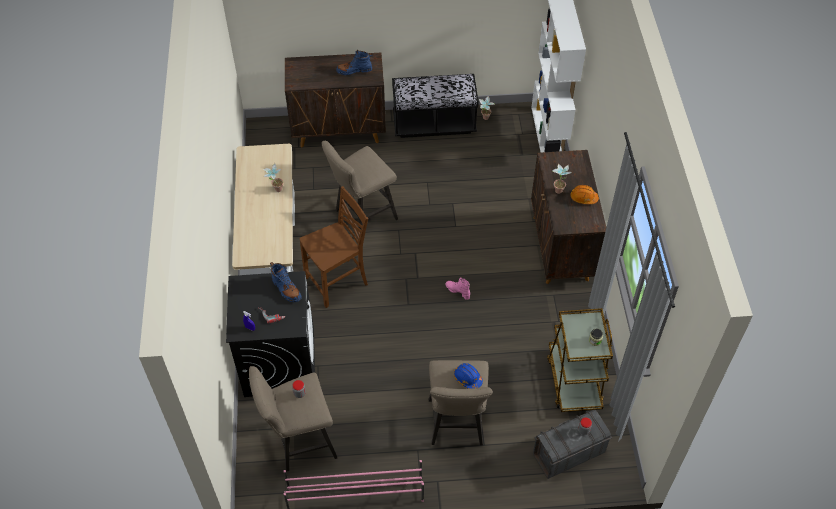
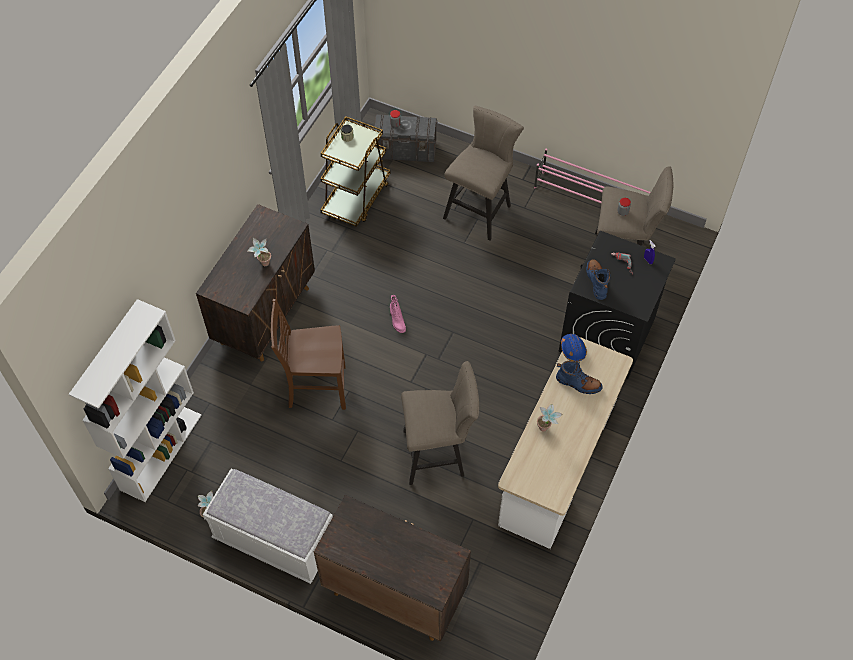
camera: 150 degrees left, 5 degrees up
(338, 282) = (508, 389): brown chair -> brown chair (315, 387)
(354, 70) = (366, 537): blue boot -> blue boot (578, 383)
(434, 124) = (274, 540): black bench -> white bench
(467, 378) = (473, 160): blue hard hat -> blue hard hat (573, 350)
(583, 198) = (248, 244): orange hard hat -> none

